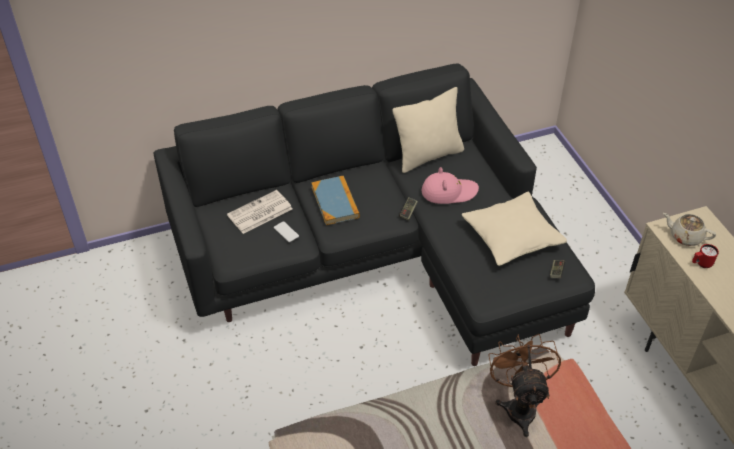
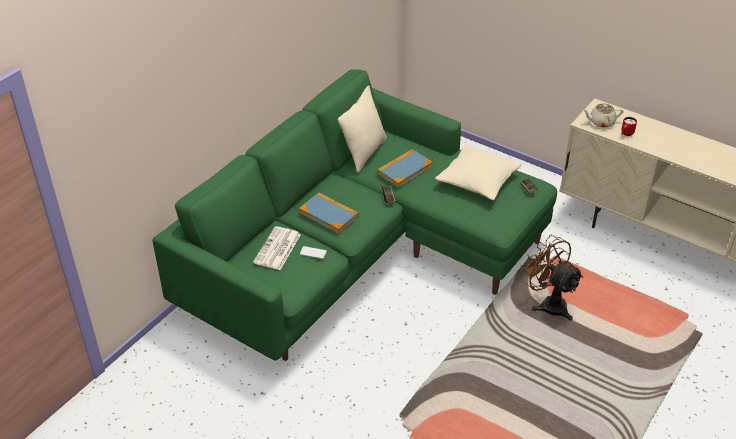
camera: 35 degrees left, 5 degrees down
(378, 257) = (357, 256): black sofa -> green sofa
(448, 192) = (404, 170): pink hat -> book

